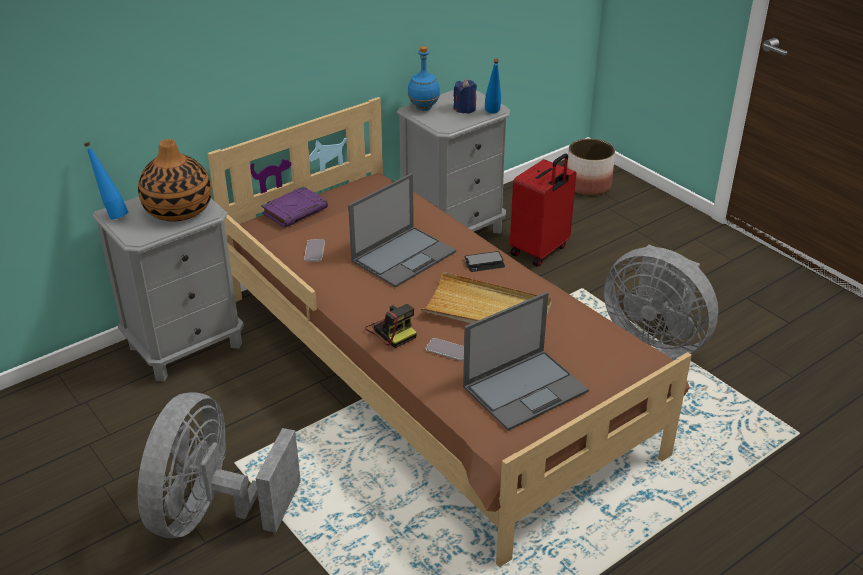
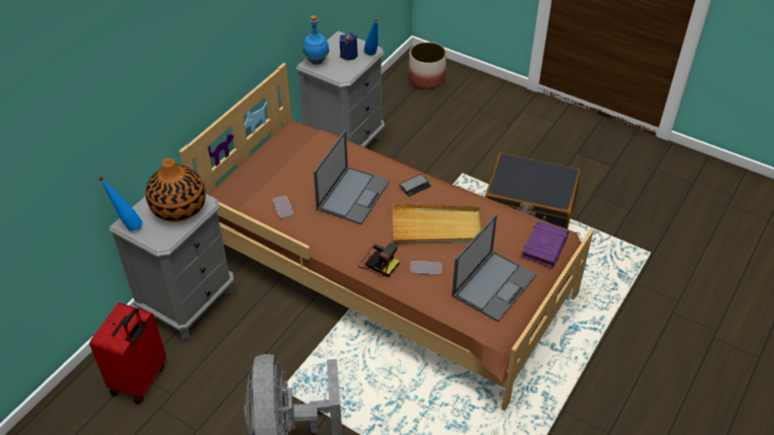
camera: 20 degrees left, 10 degrees up
(295, 211) = (247, 173): purple book -> purple book (544, 246)
(540, 251) = (418, 147): red suitcase -> red suitcase (140, 379)
(655, 339) = (530, 203): grey fan -> black suitcase

